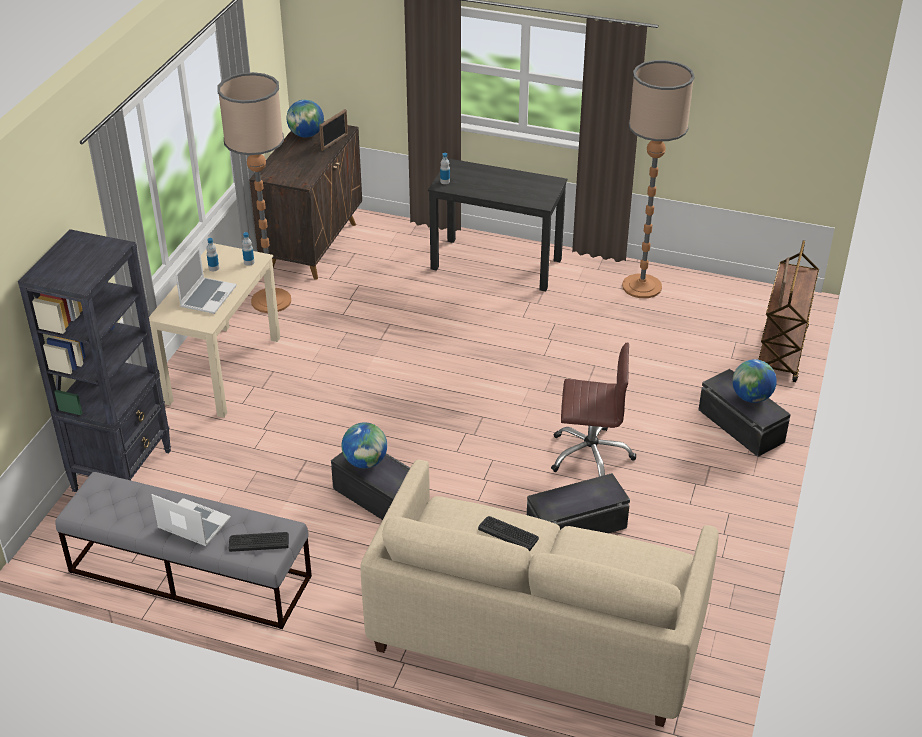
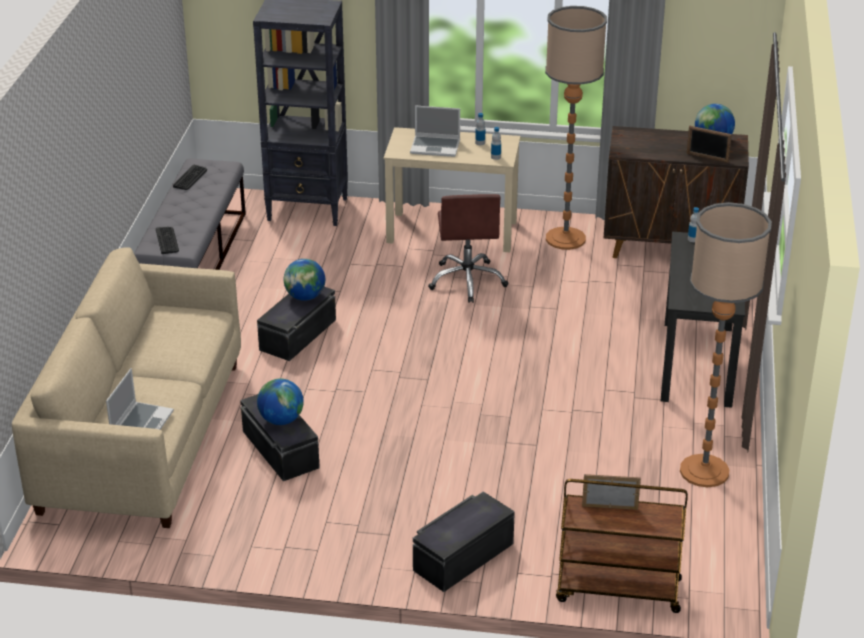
camera: 80 degrees right, 5 degrees down
(192, 524) = (184, 210): laptop -> laptop (141, 424)
(508, 533) = (178, 349): keyboard -> keyboard (190, 178)
(590, 455) = (386, 451): brown office chair -> brown office chair (467, 281)
(751, 397) = (465, 528): globe -> globe (281, 420)

